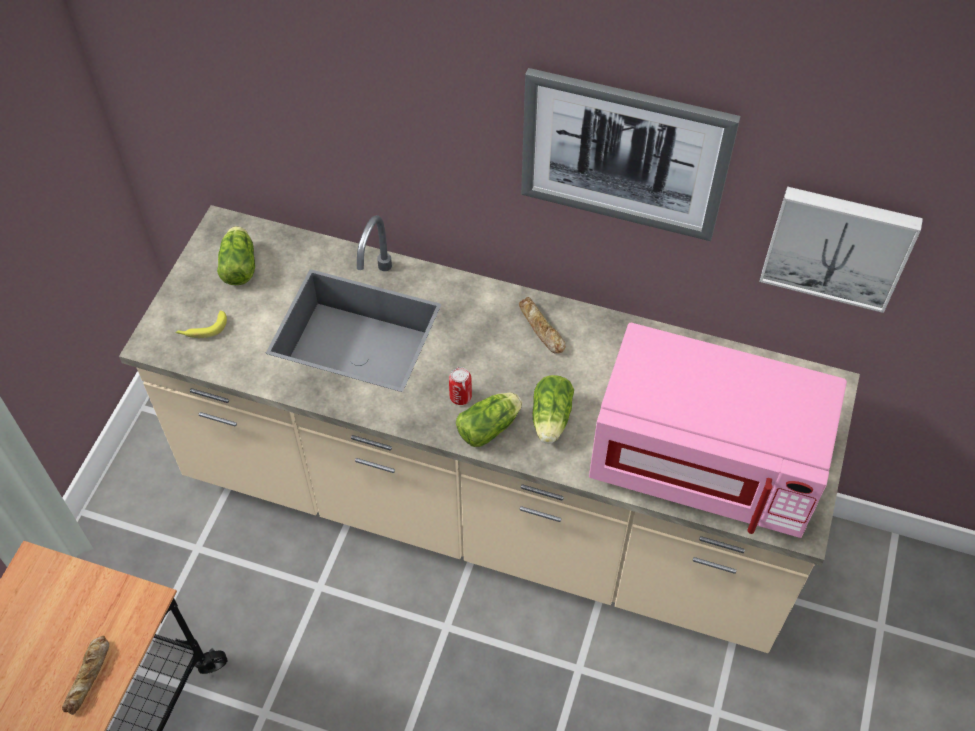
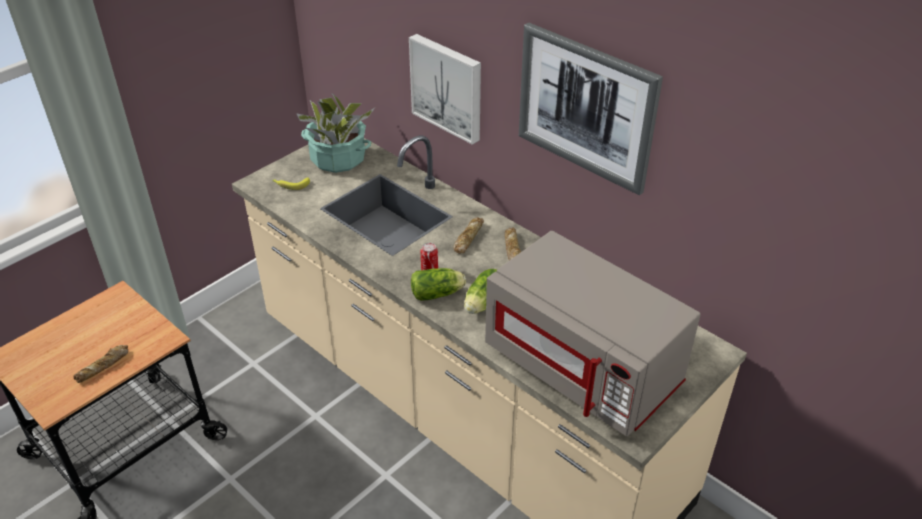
camera: 25 degrees right, 15 degrees down
(239, 264) = (338, 159): lettuce -> potted plant
(478, 330) = (468, 238): none -> bread
(705, 463) = (583, 367): pink microwave -> grey microwave
(838, 245) = (732, 215): picture -> picture (448, 87)

